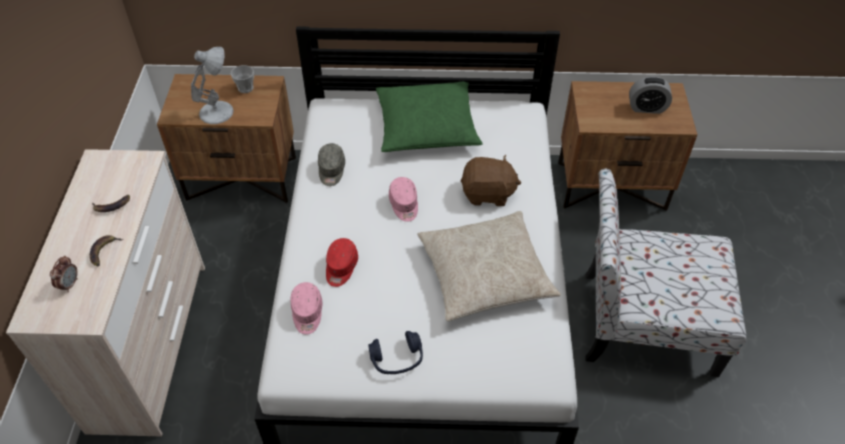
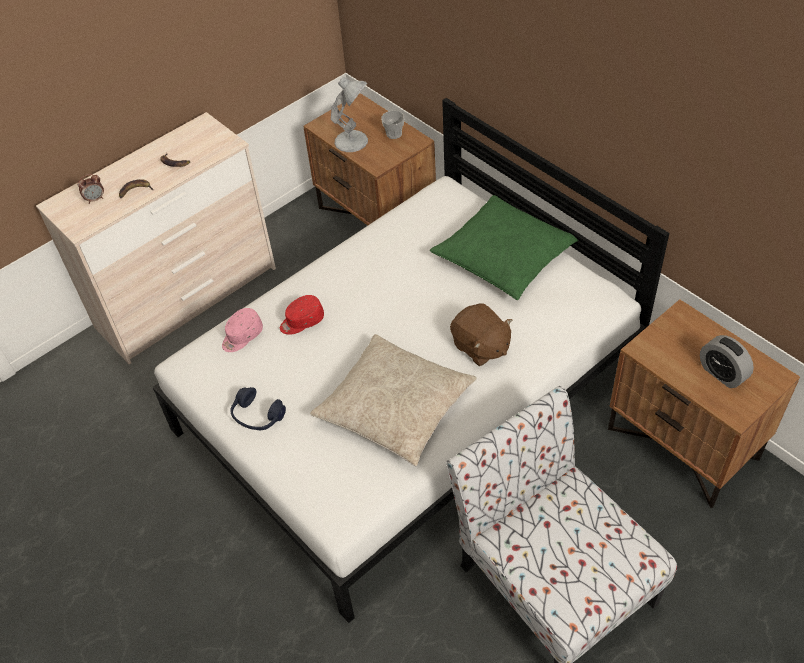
camera: 50 degrees right, 0 degrees up
(331, 170) = (385, 243): grey cap -> none
(404, 205) = (403, 308): pink cap -> none

